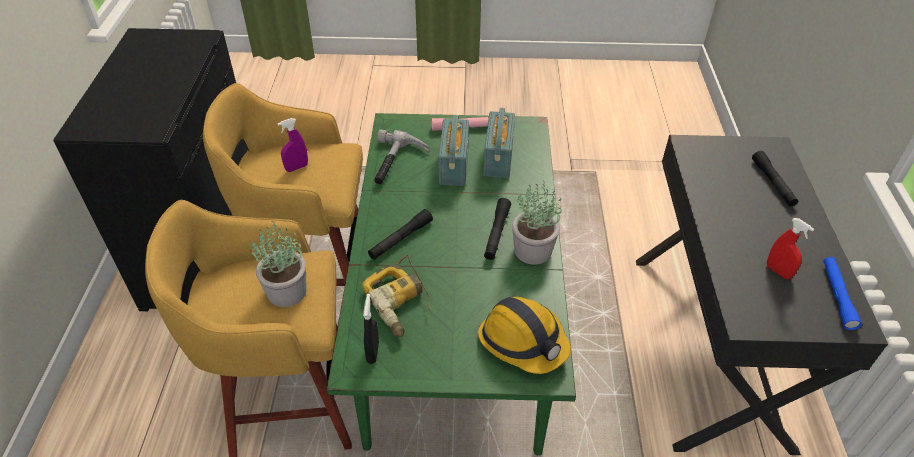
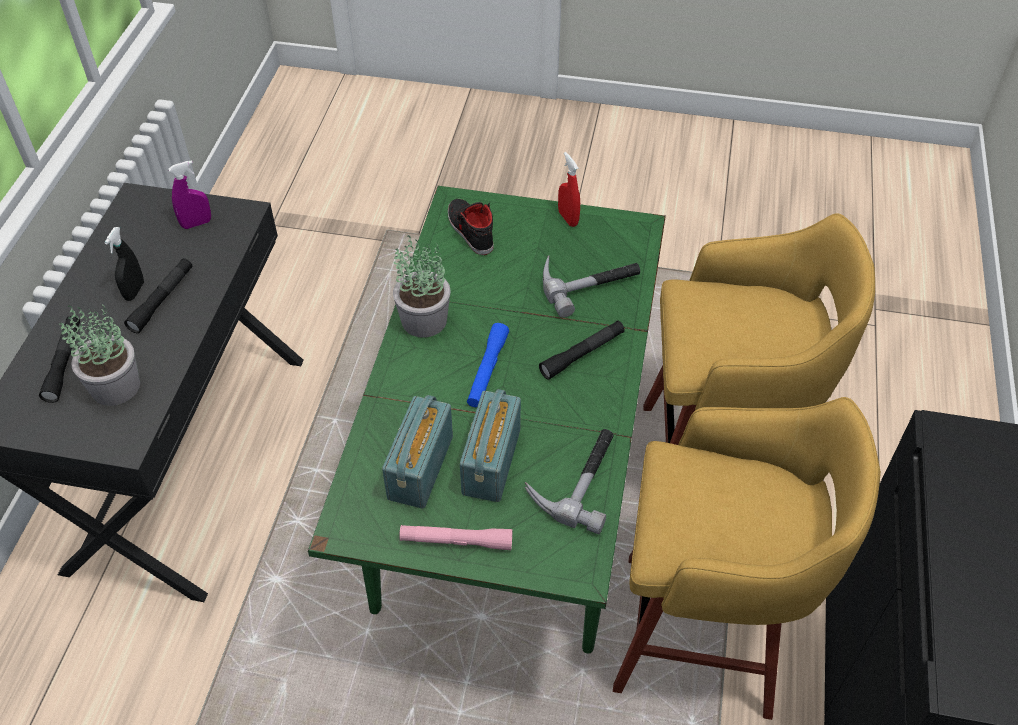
camera: 170 degrees left, 5 degrees up
(288, 291) = (717, 322): potted plant -> potted plant (114, 386)
(297, 168) = (733, 510): purple spray bottle -> purple spray bottle (196, 223)
(373, 352) = (621, 238): black spray bottle -> black spray bottle (134, 291)
(401, 302) = (588, 281): power drill -> hammer
(496, 233) = (460, 347): black flashlight -> black flashlight (162, 300)
(523, 341) = (469, 230): hard hat -> black shoe
(778, 271) = (164, 255): red spray bottle -> red spray bottle (568, 218)
(837, 296) = (127, 225): blue flashlight -> blue flashlight (487, 370)

